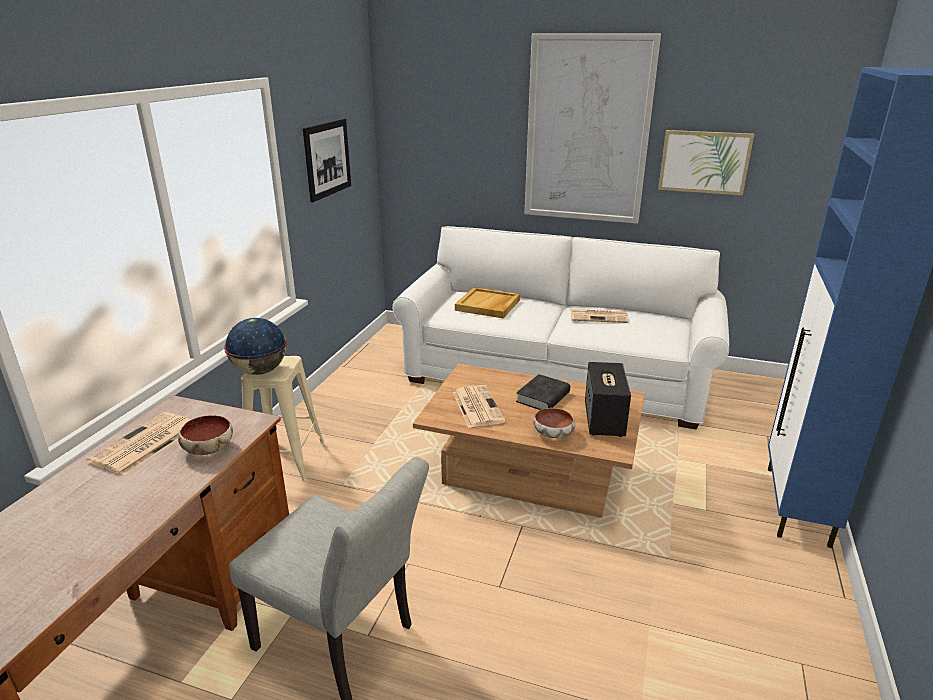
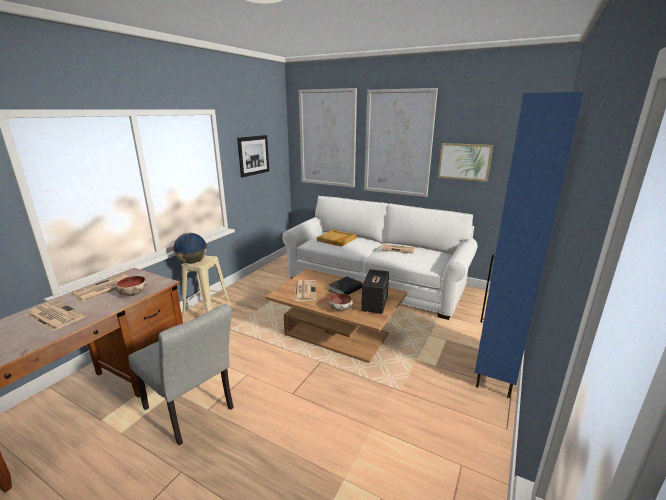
camera: 10 degrees right, 5 degrees down
(84, 510) = (55, 315): none -> newspaper
(454, 122) = (327, 138): none -> picture

